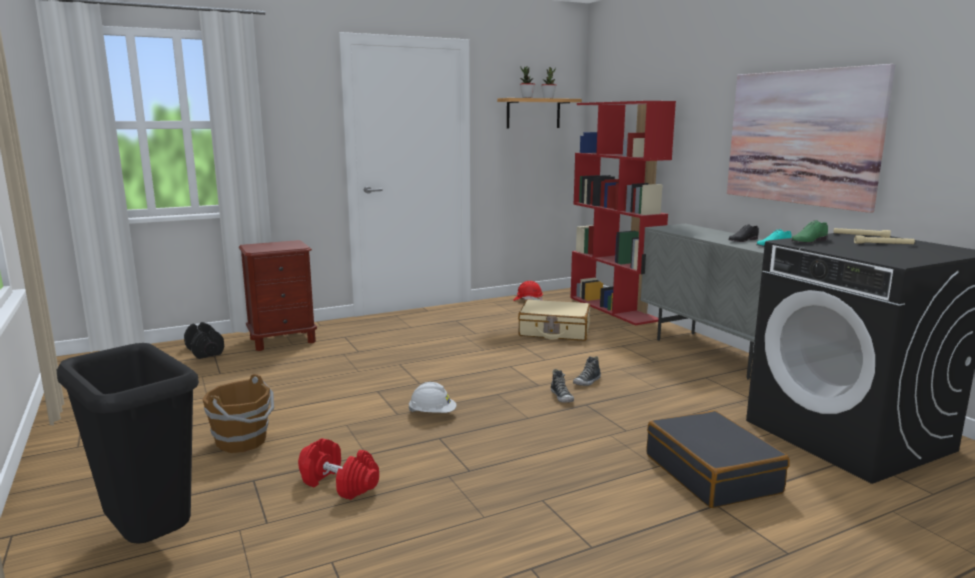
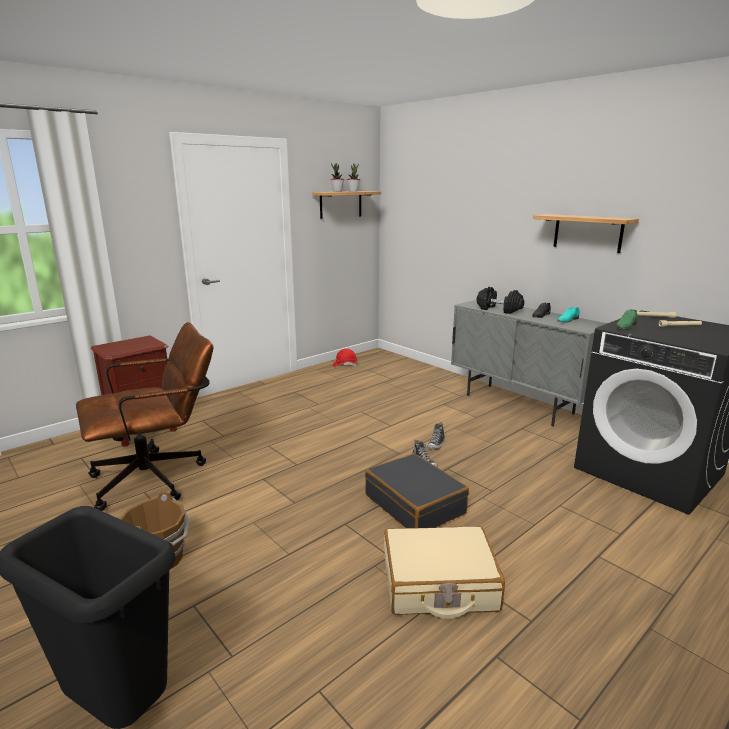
camera: 15 degrees left, 5 degrees up
(205, 351) = (69, 453): black dumbbell -> black dumbbell (499, 309)
(276, 378) = (158, 477): none -> brown office chair
(340, 484) = (280, 593): red dumbbell -> none
(432, 414) = (325, 497): white hard hat -> none
(554, 331) = (383, 395): beige suitcase -> beige suitcase (439, 584)
(613, 309) = (417, 367): red bookcase -> none
(712, 473) = (578, 524): black suitcase -> black suitcase (415, 504)
(802, 137) = (587, 233): picture -> shelf

